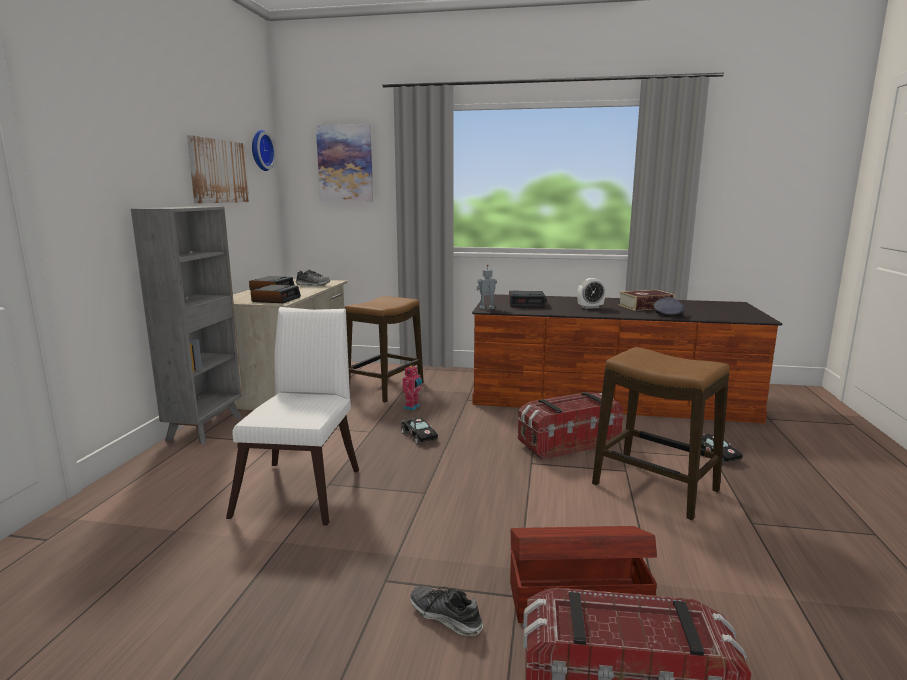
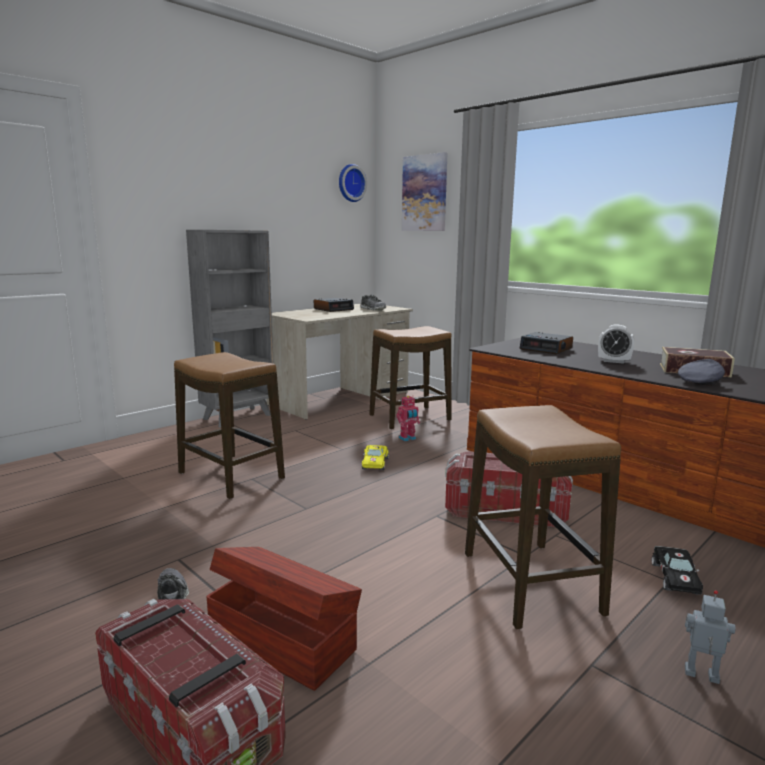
camera: 35 degrees right, 0 degrees up
(218, 171) = (293, 201): picture -> none
(276, 299) = (313, 316): alarm clock -> none
(303, 488) = (231, 476): white chair -> stool
(418, 435) = (375, 463): black toy car -> yellow toy car
(487, 308) = (491, 347): toy robot -> toy robot (701, 676)

